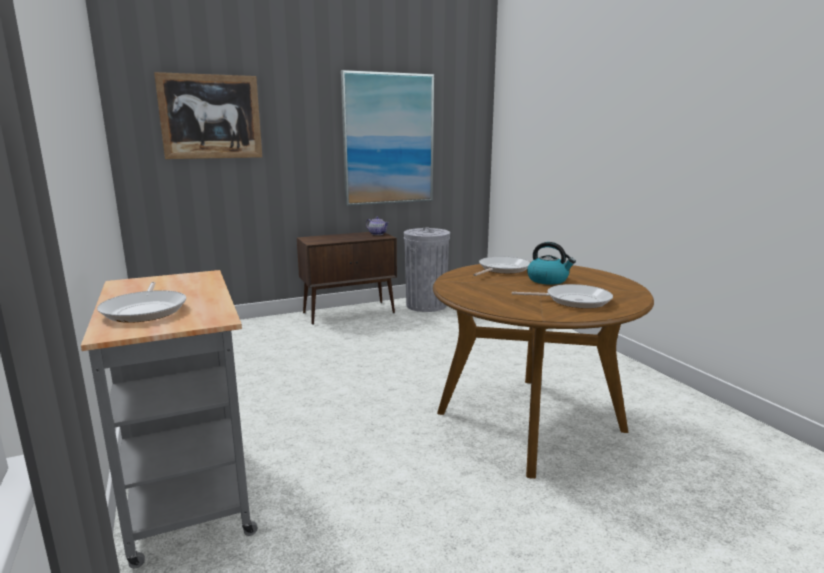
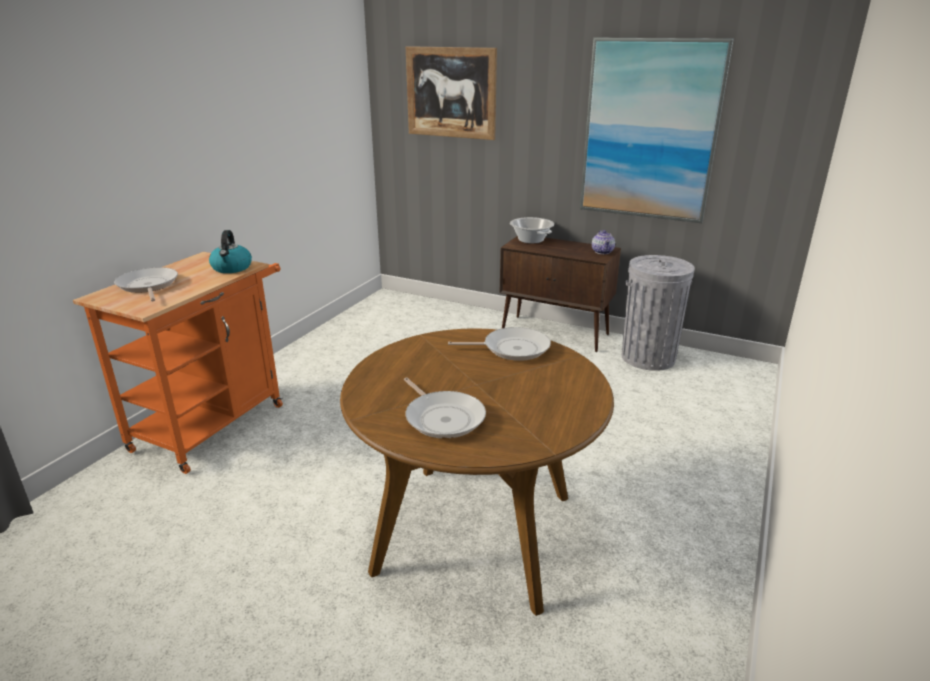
camera: 50 degrees right, 10 degrees up
(146, 310) = (148, 286): frying pan -> frying pan turned 120 degrees clockwise
(189, 487) = (215, 422): grey cart -> orange cart
(315, 238) = (531, 240): none -> cooking pot
(548, 280) = (507, 383): kettle -> kettle (232, 268)

